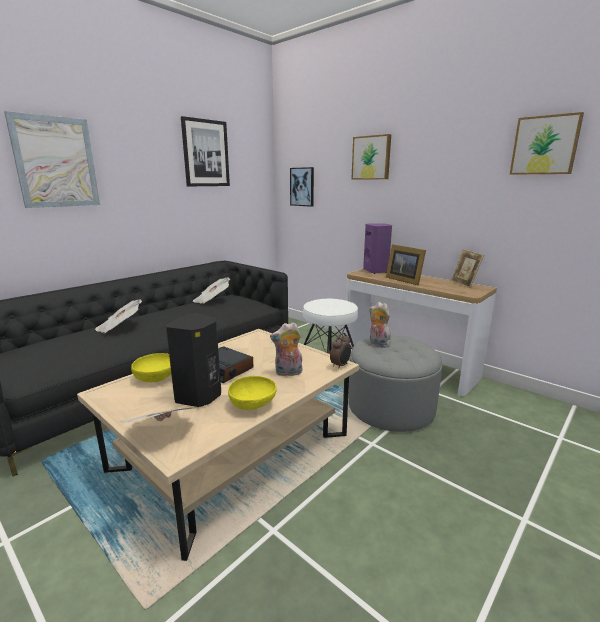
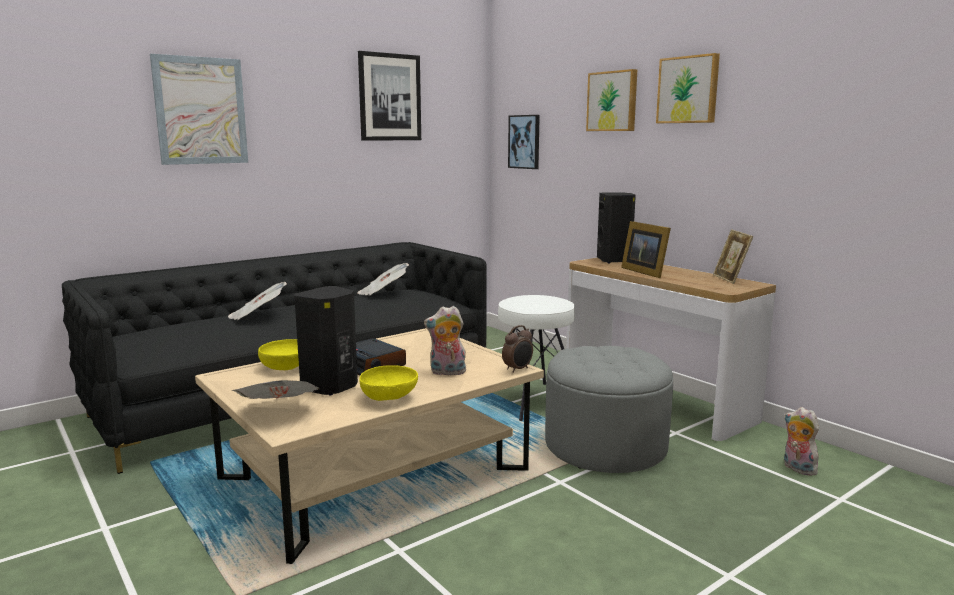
camera: 10 degrees right, 5 degrees down
(376, 271) = (614, 260): purple speaker -> black speaker
(377, 344) = (587, 353): plush toy -> plush toy (797, 468)
(545, 145) = (830, 84): picture -> picture (688, 90)

